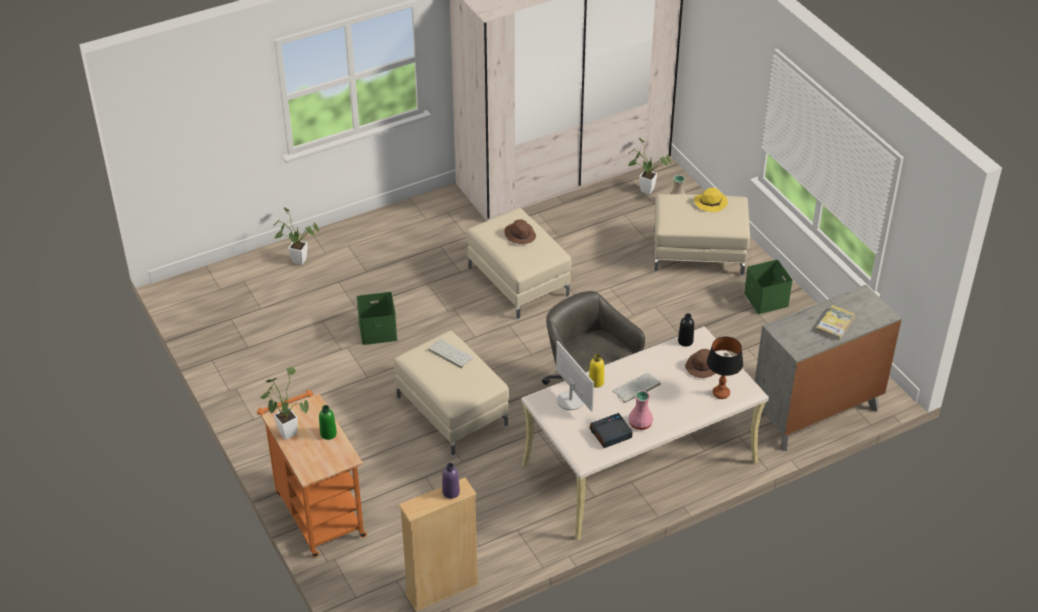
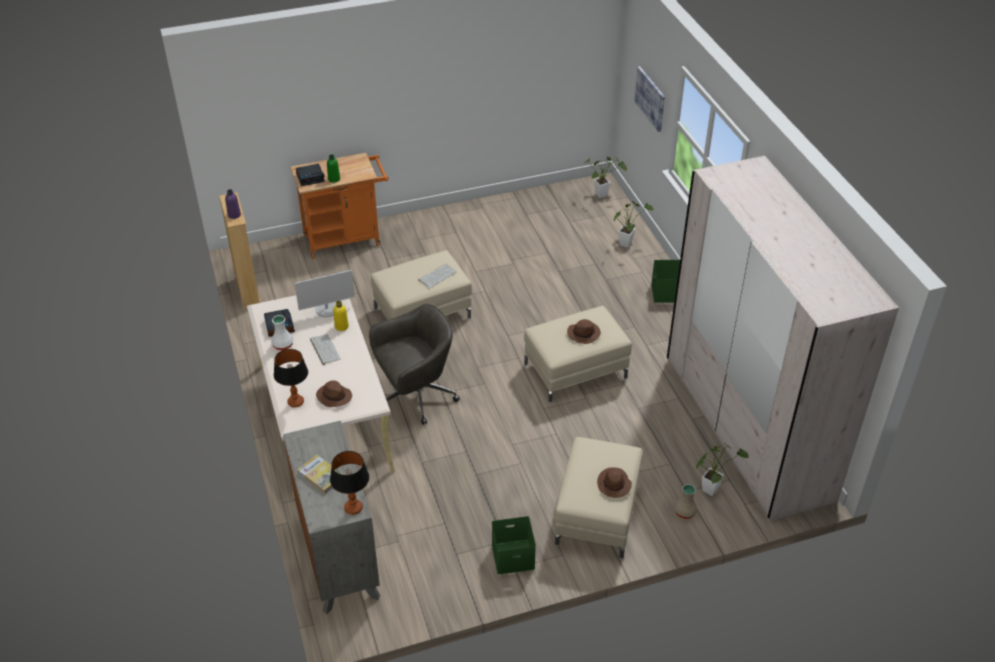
camera: 100 degrees right, 0 degrees up
(219, 126) = (650, 98): none -> picture
(286, 431) = (345, 161): potted plant -> potted plant (603, 194)
(327, 458) = (310, 177): none -> alarm clock
(377, 331) = (528, 280): green storage box -> green storage box (666, 292)
(640, 423) = (283, 345): pink vase -> white vase
(685, 341) = (370, 391): black bottle -> none
(711, 202) = (614, 485): yellow hat -> brown hat
(861, 297) = (353, 508): none -> table lamp

